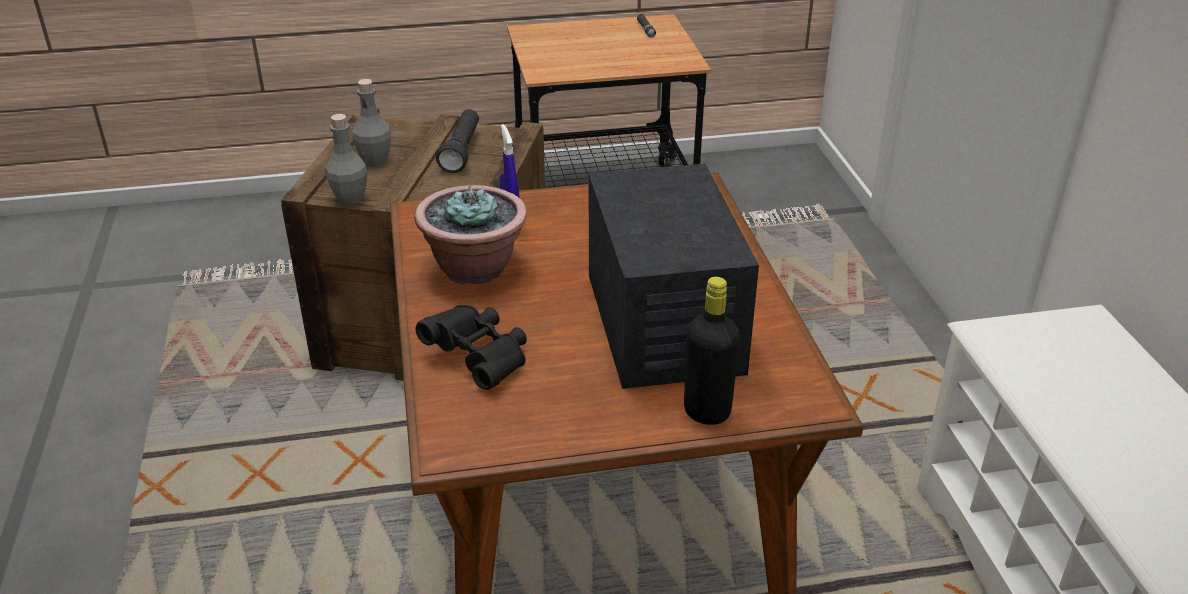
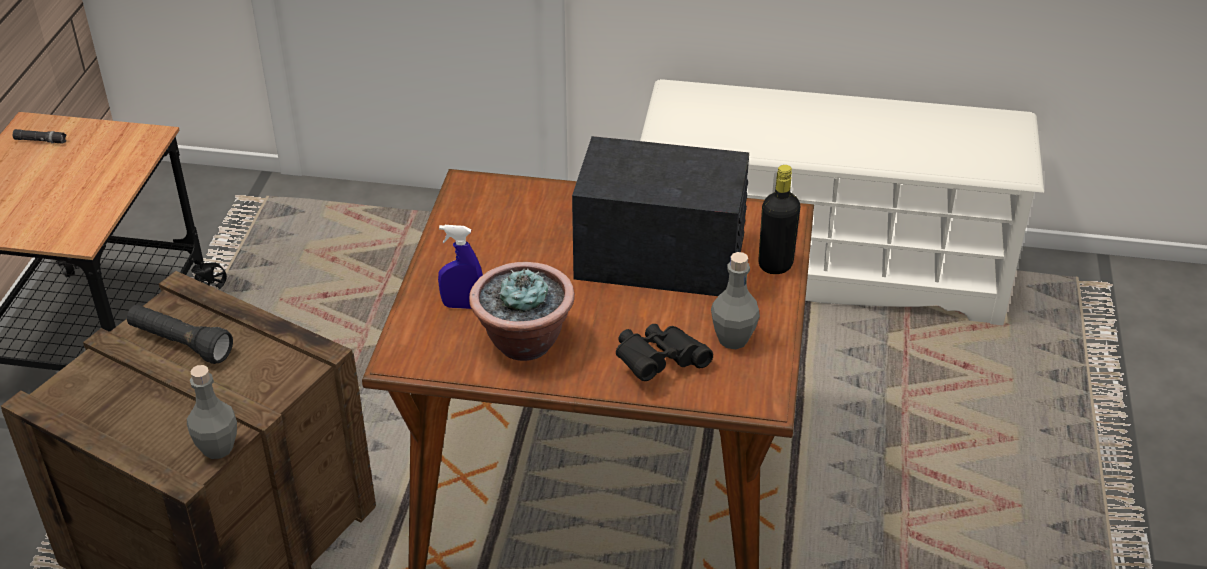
camera: 70 degrees left, 5 degrees up
(375, 160) = (144, 415): grey bottle -> grey bottle (733, 339)

